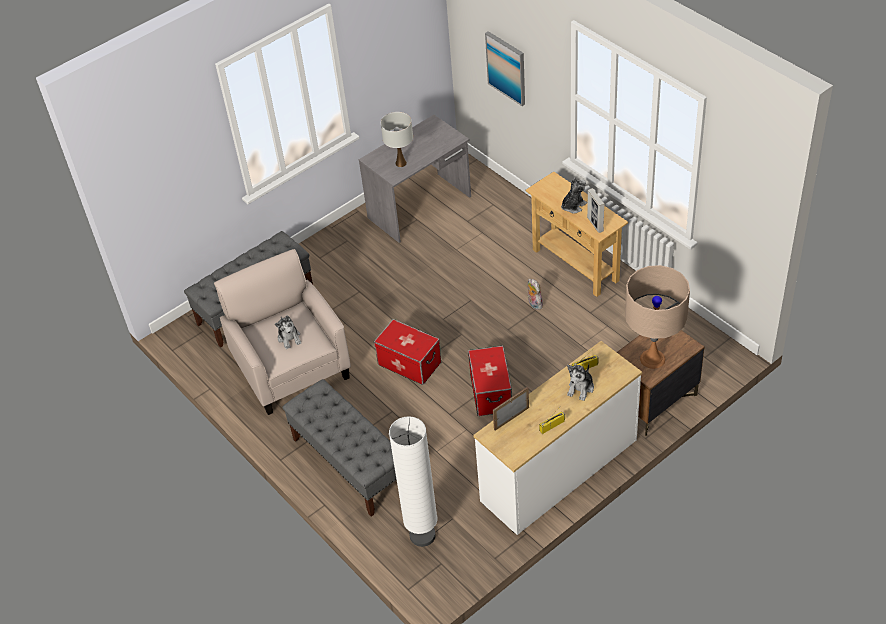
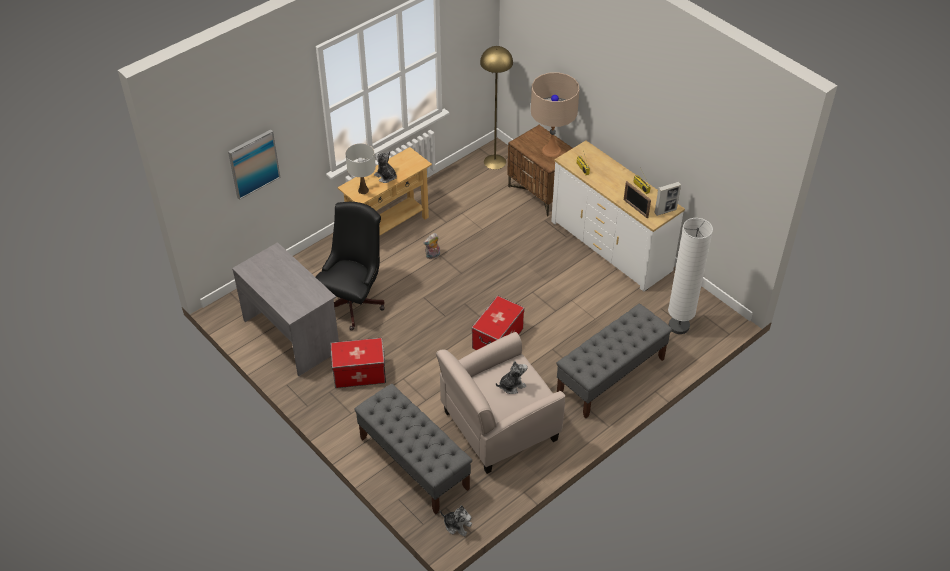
camera: 95 degrees left, 0 degrees up
(401, 163) = (303, 291): white table lamp -> white table lamp (363, 190)
(464, 247) = (354, 301): none -> black office chair
(491, 392) = (532, 284): storage box -> storage box (359, 373)
(581, 388) = (603, 171): plush toy -> plush toy (457, 525)
(595, 224) = (411, 165): picture frame -> picture frame (665, 211)
(705, 353) = (495, 162): none -> yellow floor lamp

